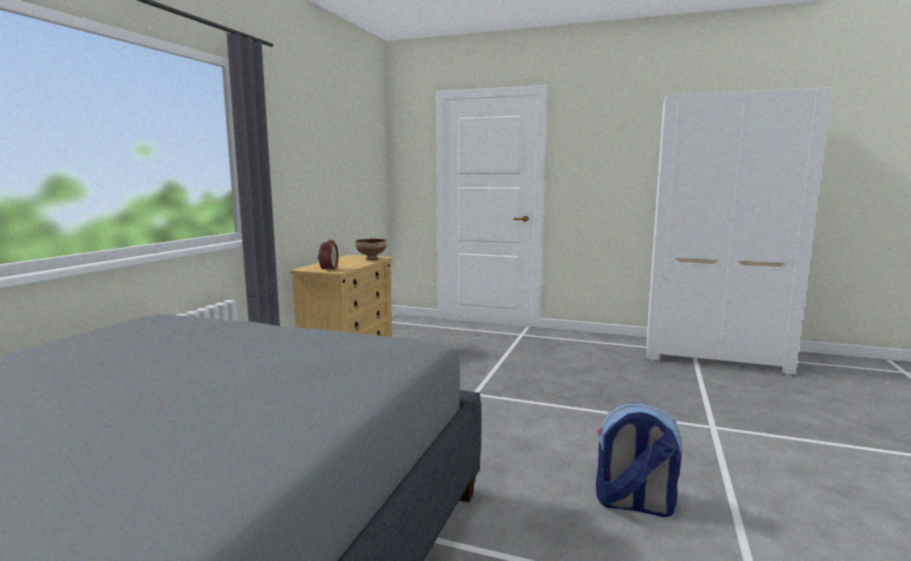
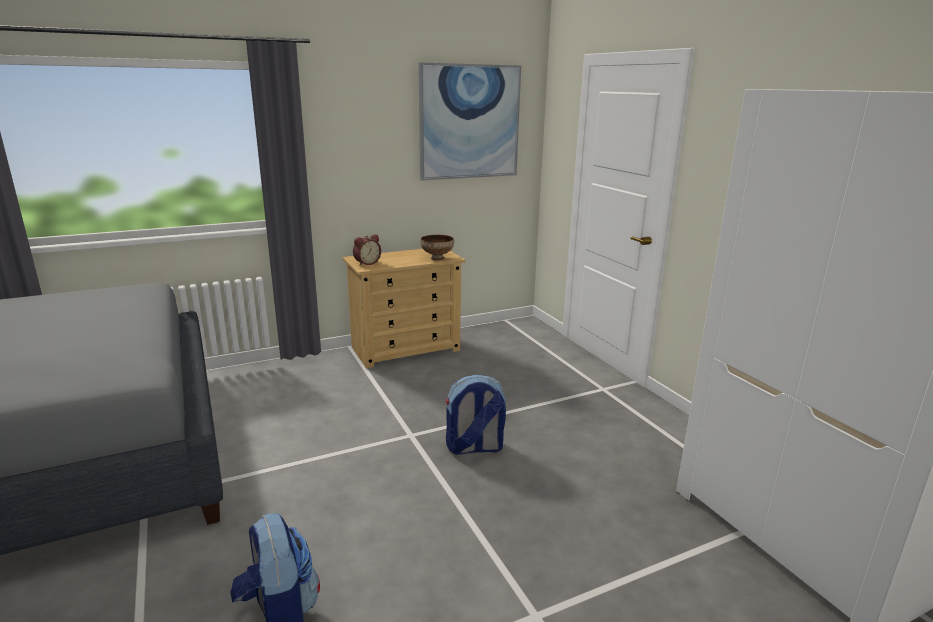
camera: 45 degrees right, 10 degrees up
(355, 141) = (469, 122): none -> picture
(525, 383) = (474, 447): none -> backpack

